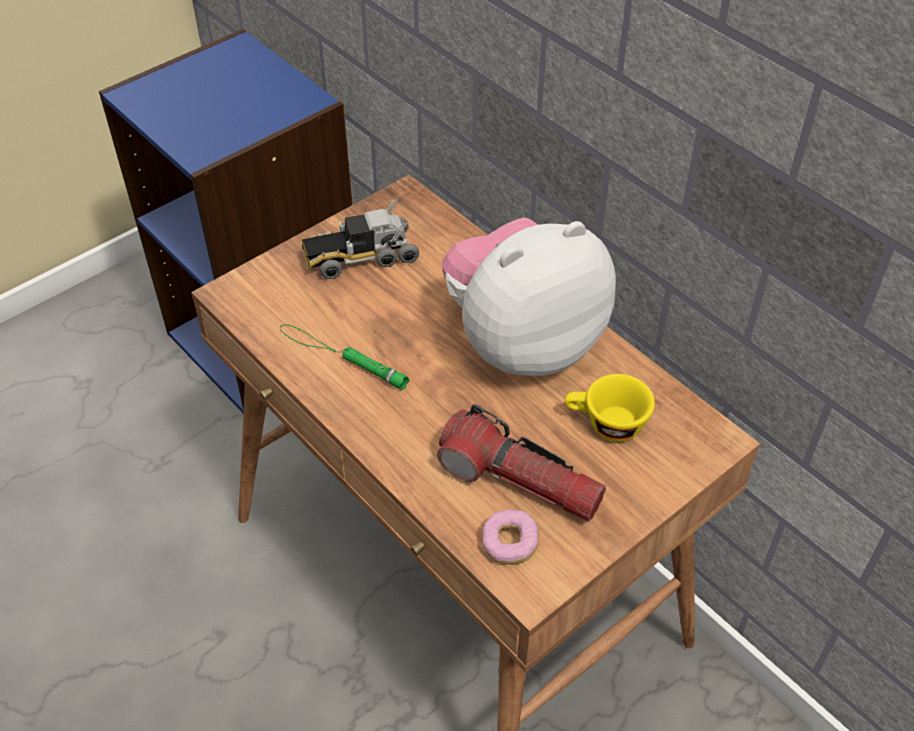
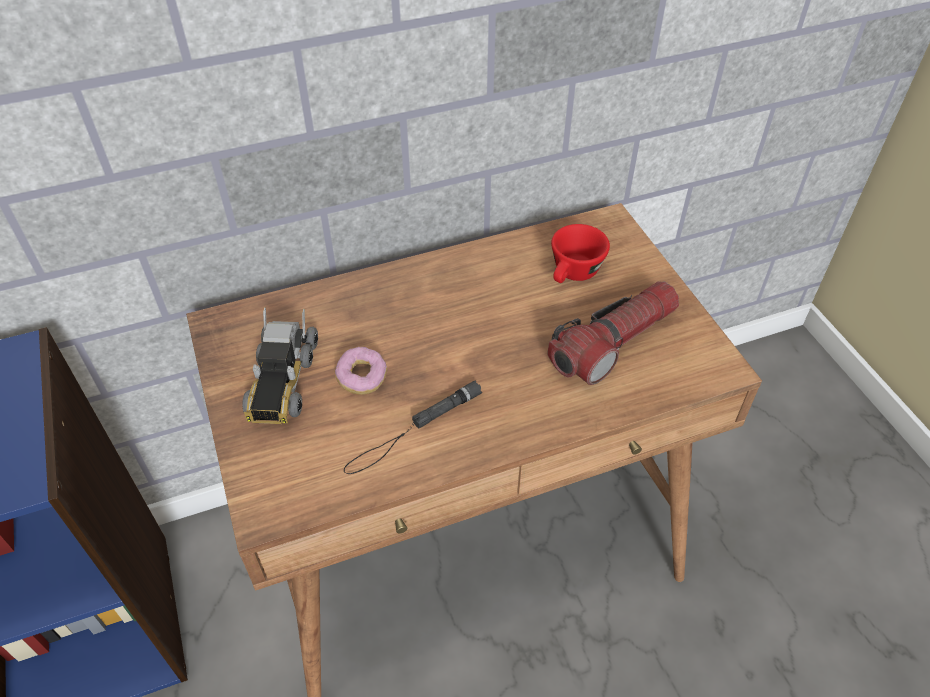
camera: 70 degrees left, 0 degrees up
(341, 357) = (413, 430): green flashlight -> black flashlight
(509, 544) = (676, 368): donut -> donut (362, 378)
(522, 342) = (461, 297): plush toy -> none
(605, 425) = (573, 275): yellow cup -> red cup

